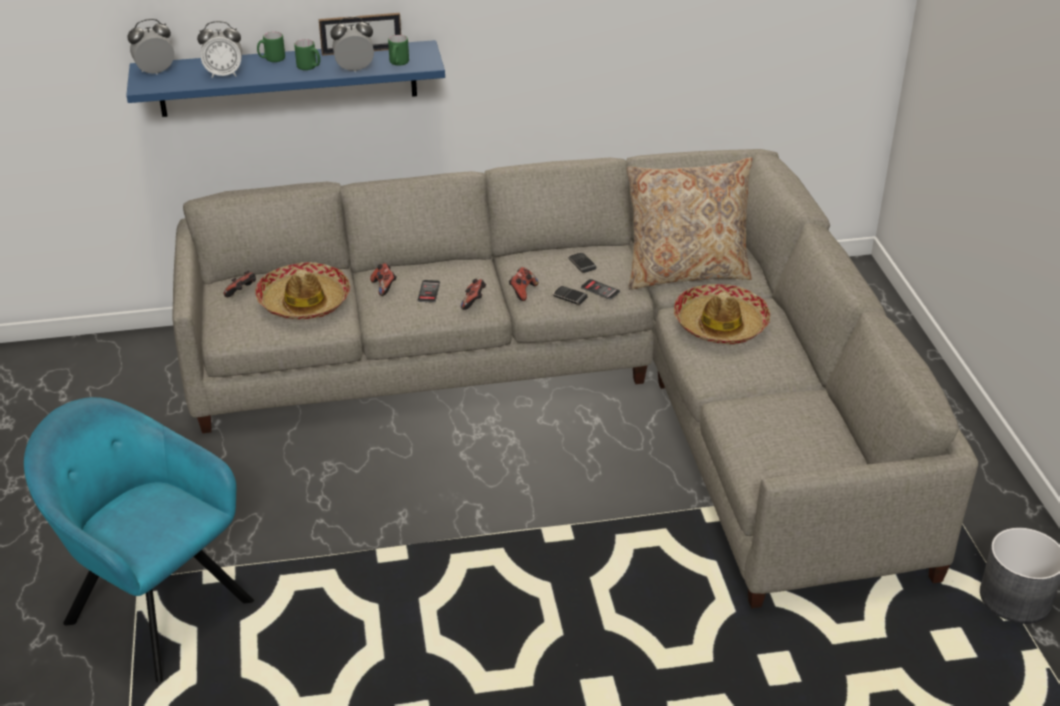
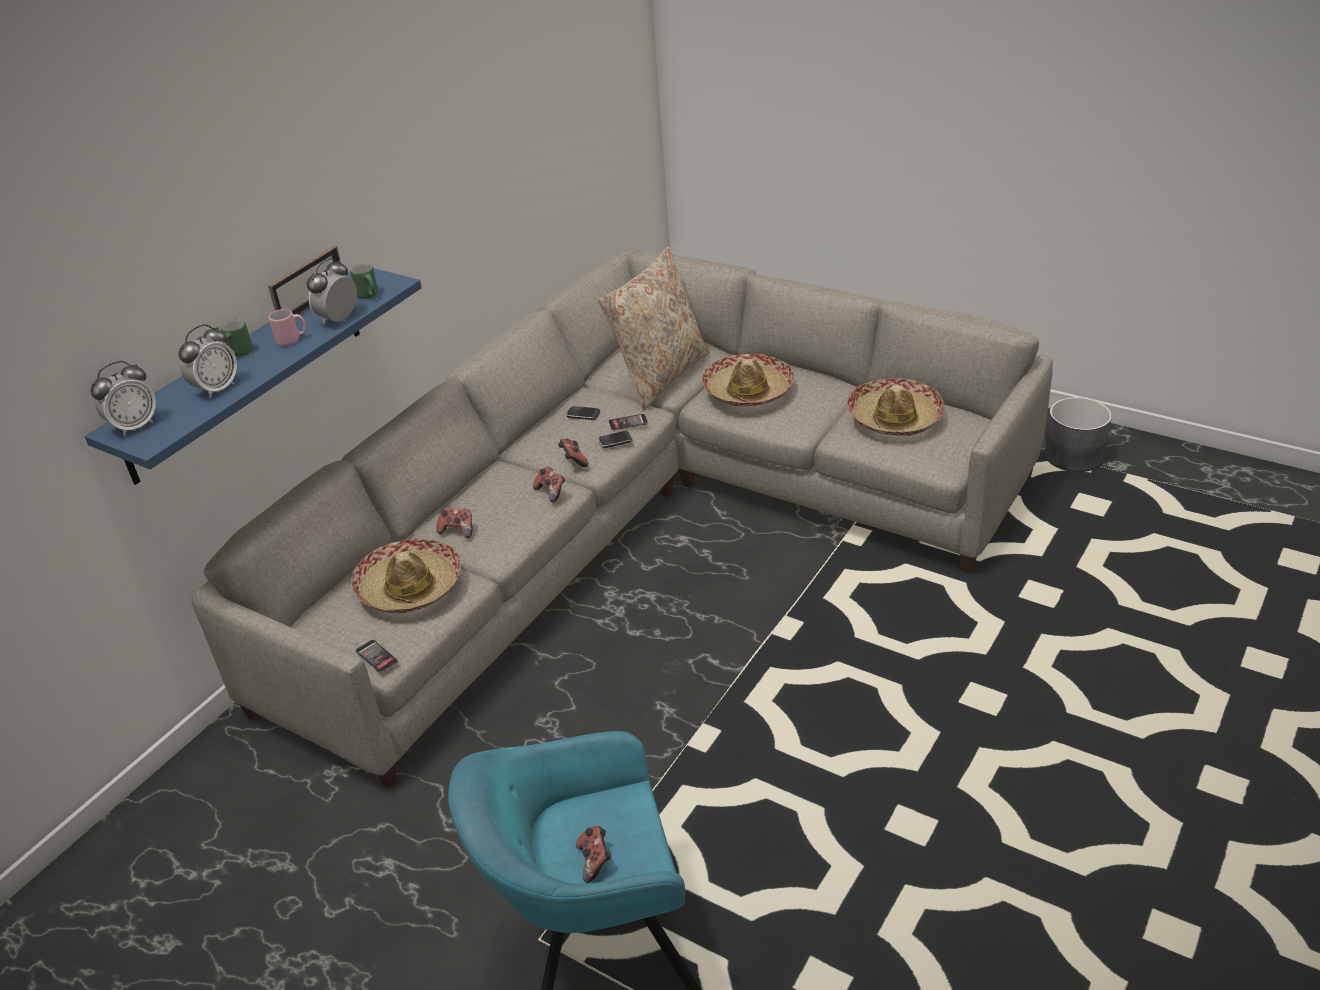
camera: 45 degrees left, 0 degrees up
(155, 72) = (134, 426): alarm clock -> alarm clock turned 150 degrees counterclockwise
(242, 293) = (337, 620): game controller -> game controller (595, 861)
(309, 67) = (292, 340): green mug -> pink mug
(429, 291) = (502, 509): phone -> phone (376, 656)
(788, 421) = (894, 417): none -> hat

